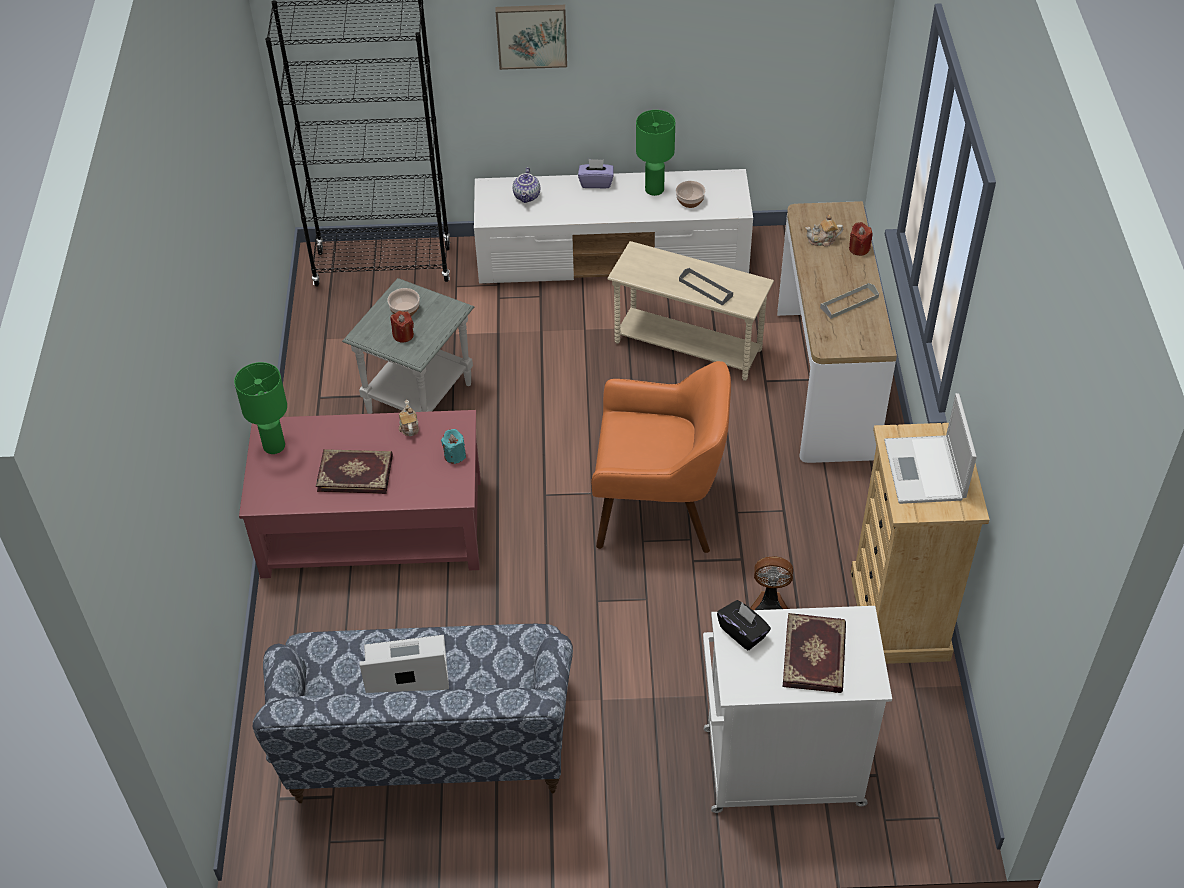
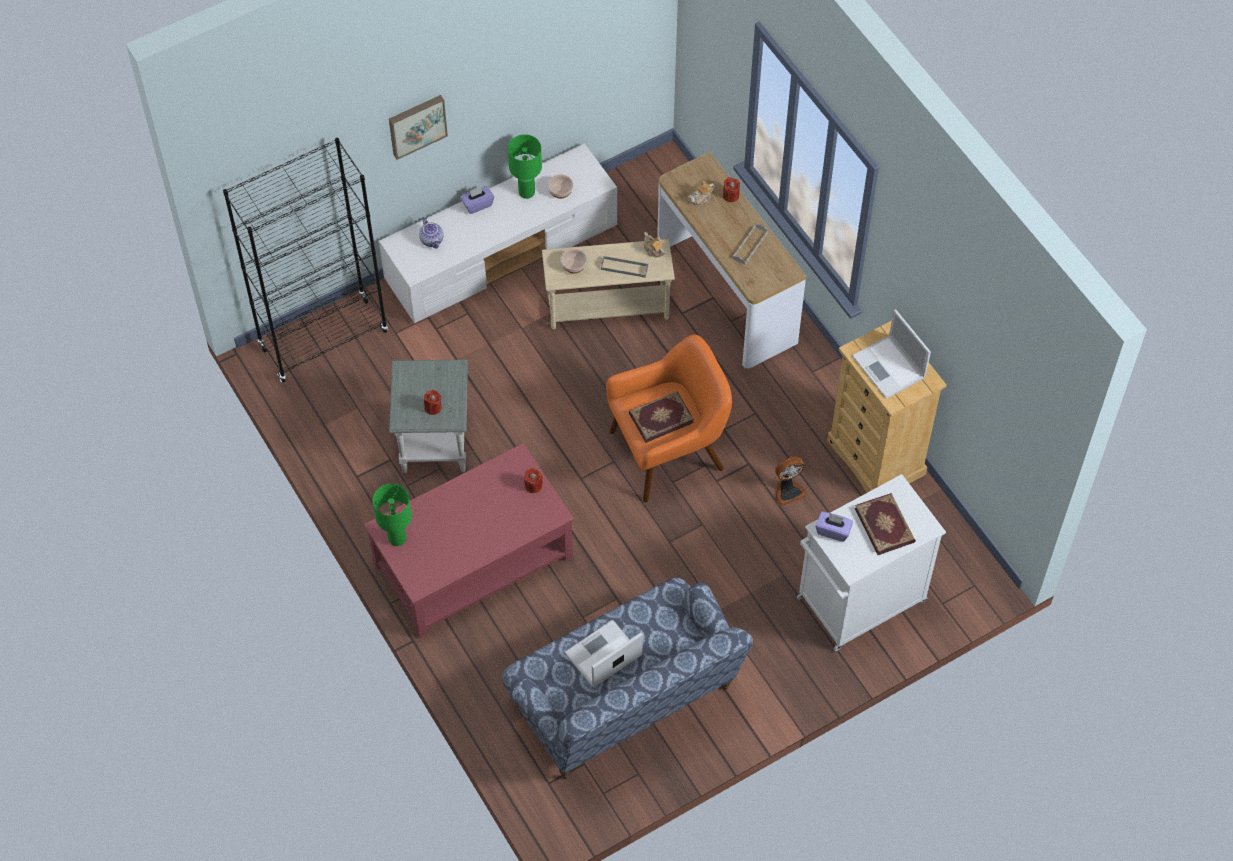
camera: 30 degrees left, 10 degrees up
(355, 472) = (471, 531): book -> book (660, 417)
(405, 310) = (419, 386): bowl -> bowl (574, 266)
(409, 426) = (484, 478): teapot -> teapot (653, 250)
(454, 455) = (533, 485): turquoise candle -> red candle
(743, 632) = (833, 531): black tissue box -> purple tissue box

